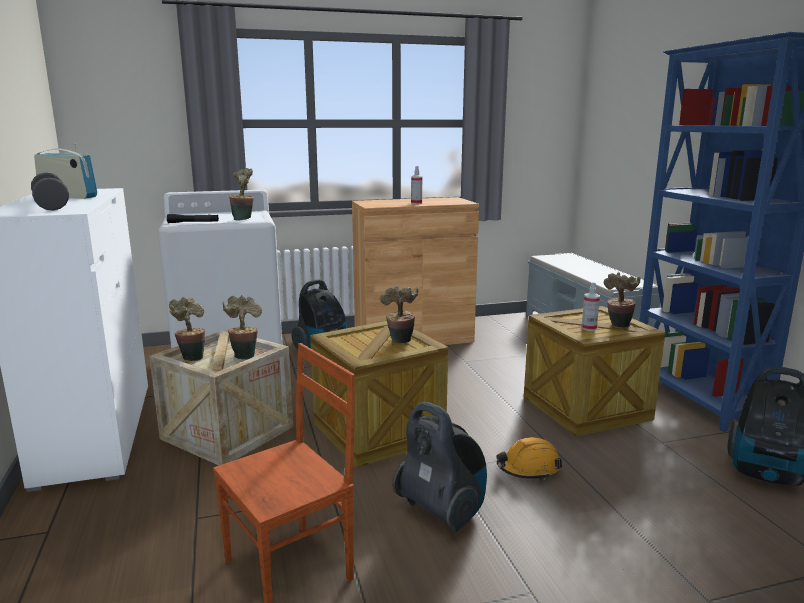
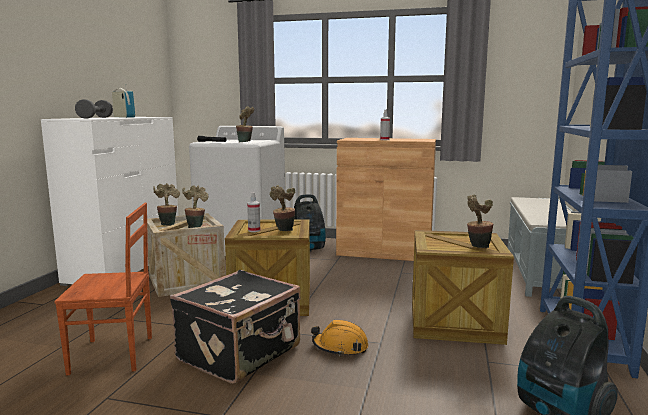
camera: 30 degrees right, 5 degrees down
(442, 510) = (241, 353): vacuum cleaner -> black suitcase
(589, 328) = (447, 244): spray bottle -> spray bottle (254, 230)

